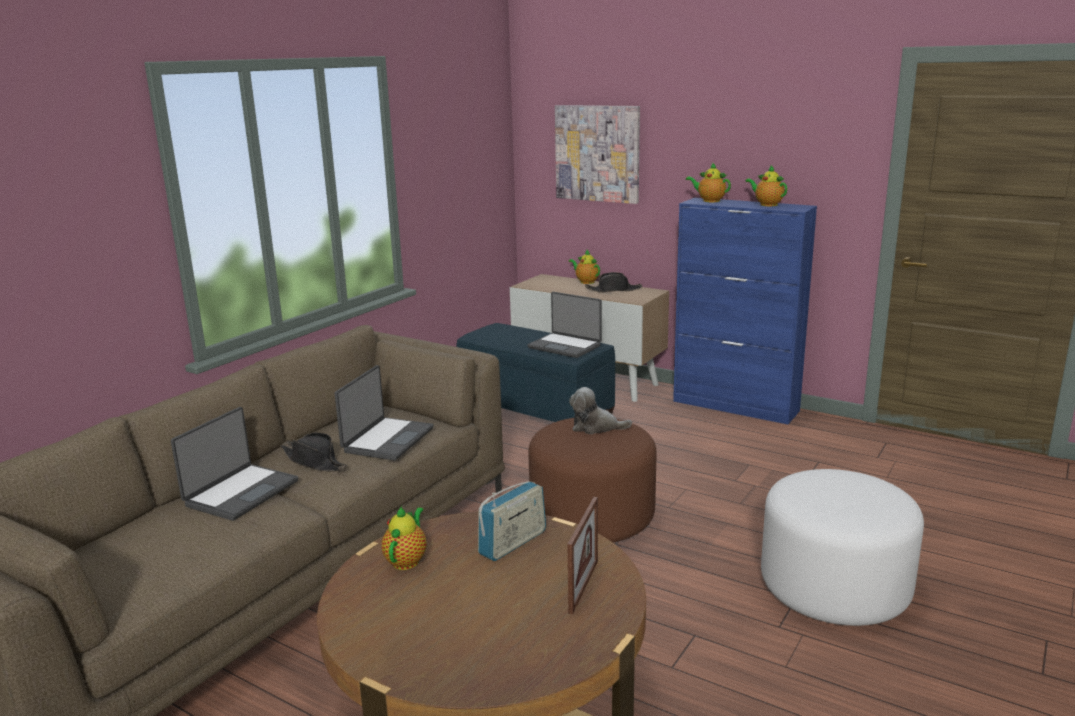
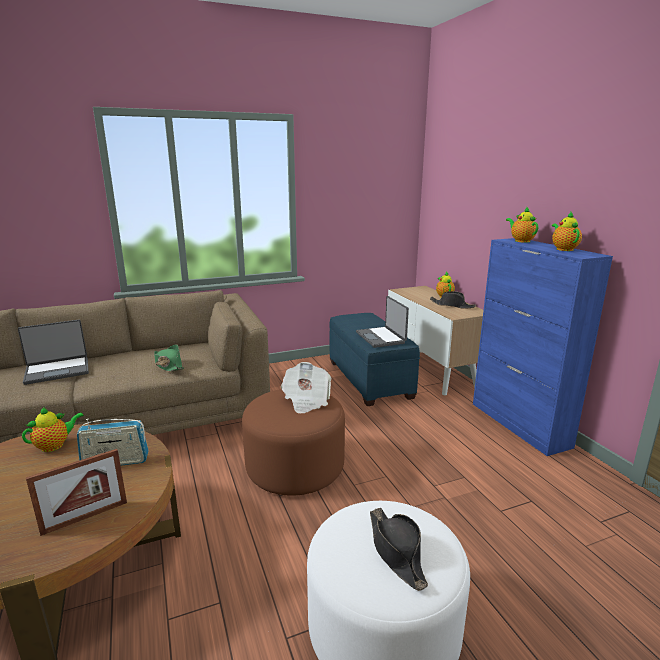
camera: 35 degrees right, 0 degrees up
(314, 461) = (116, 365): black hat -> black hat (396, 552)
(387, 440) = (168, 365): laptop -> green hat
(596, 427) = (306, 400): plush toy -> newspaper
(597, 153) = (464, 196): picture -> none

